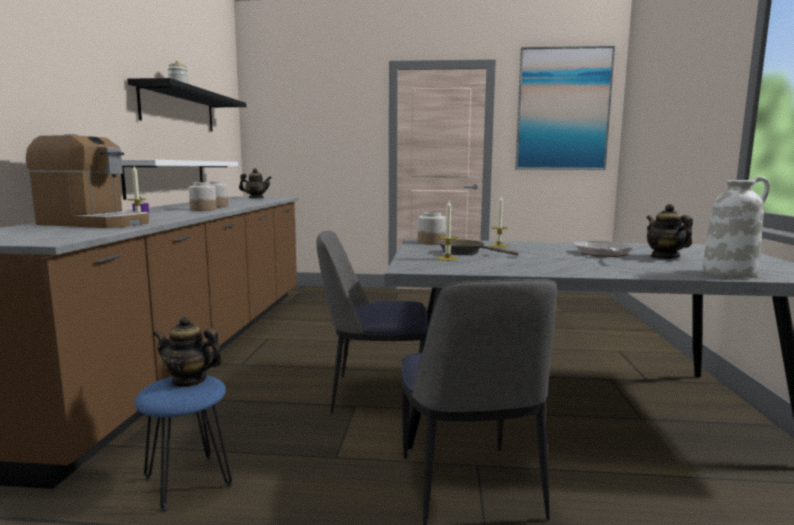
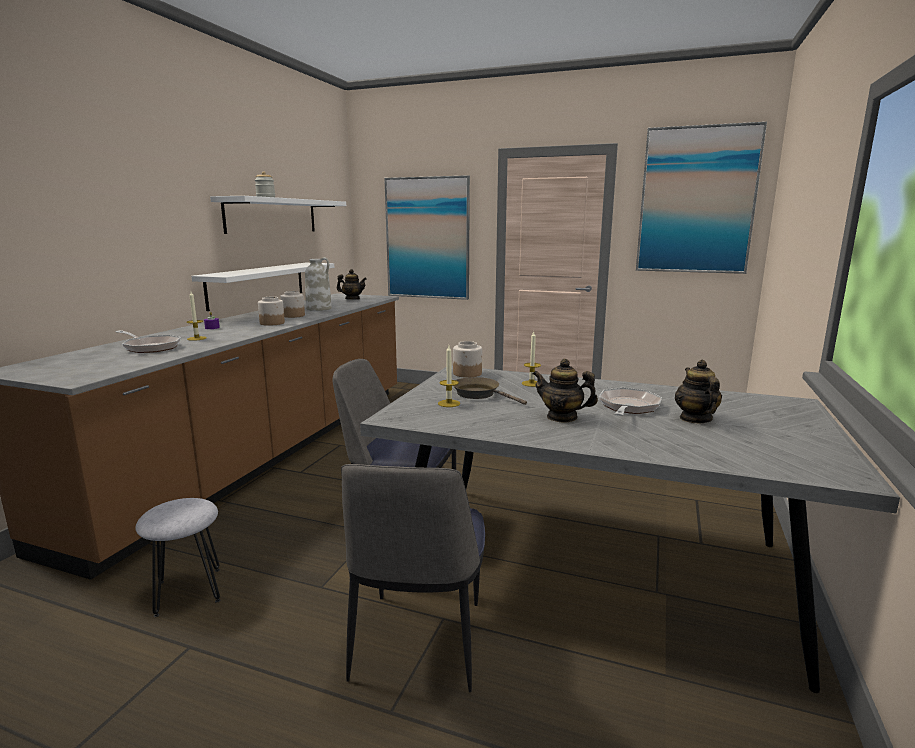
camera: 15 degrees right, 5 degrees up
(94, 223) = (150, 347): coffee machine -> frying pan
(179, 109) = (272, 216): black shelf -> white shelf
(188, 482) = (188, 591): blue stool -> grey stool
(189, 380) = (187, 506): teapot -> teapot (562, 417)
(320, 143) = (427, 238): none -> picture
(729, 273) = (730, 457): white vase -> white vase (319, 309)

